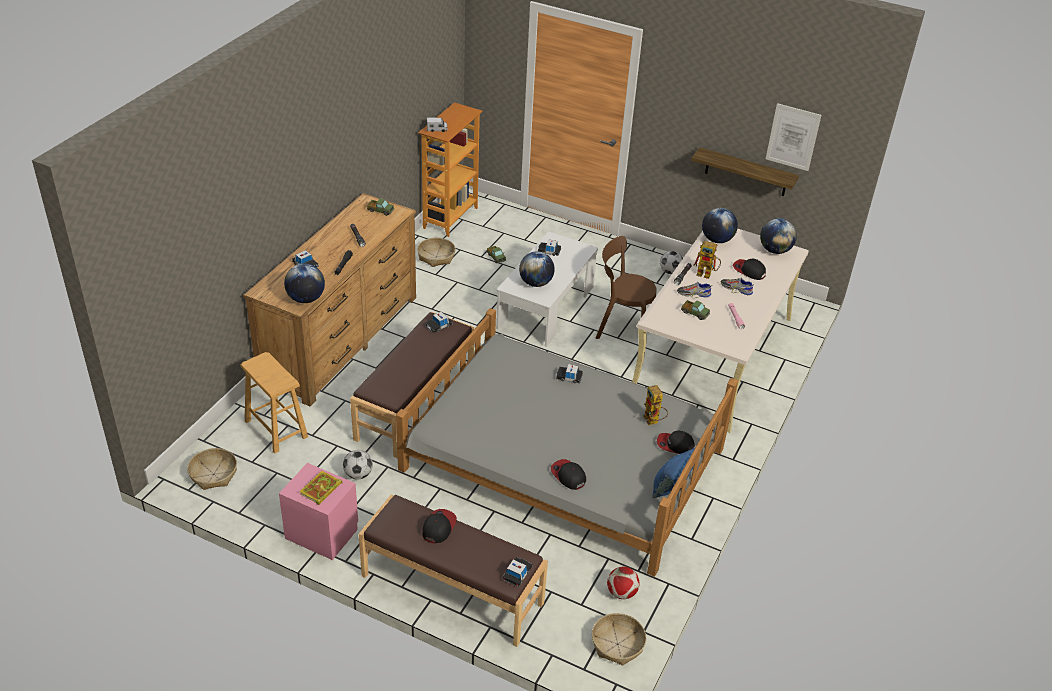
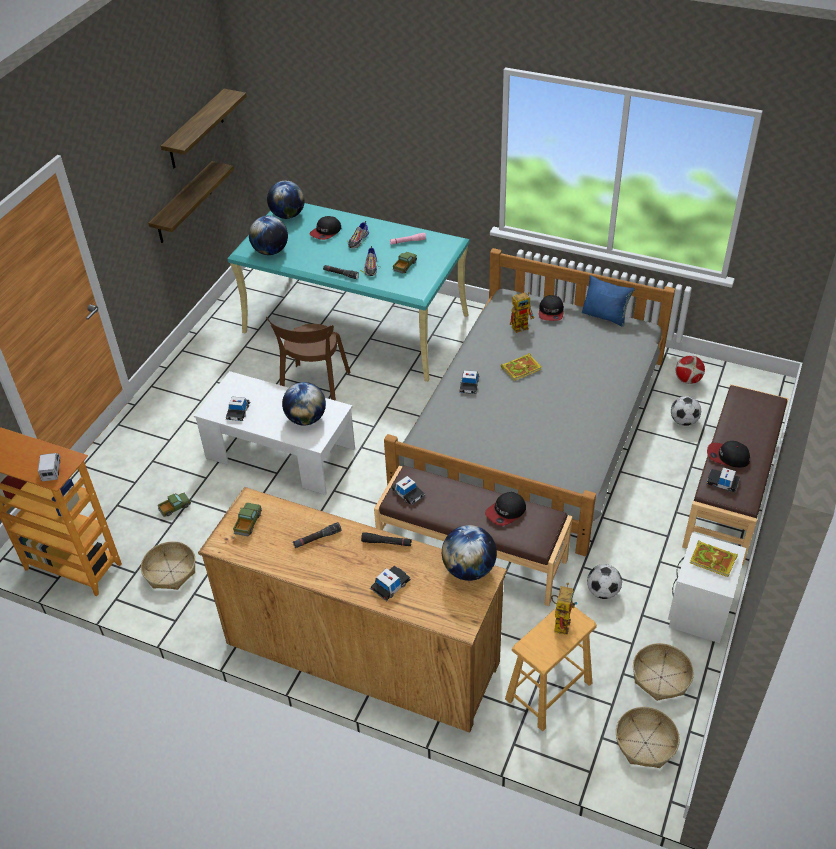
camera: 90 degrees left, 5 degrees up
(322, 532) = (698, 609): pink nightstand -> white nightstand
(517, 574) = (759, 398): toy car -> toy car (722, 483)
(568, 475) = (615, 378): cap -> cap (506, 512)
(589, 413) = (521, 368): none -> book
(617, 644) = (743, 381): basket -> basket (660, 677)
(670, 272) = (209, 353): football -> football (683, 421)
(707, 274) = (335, 258): toy robot -> toy robot (561, 621)
(712, 356) = (356, 324): beige desk -> turquoise desk
(793, 137) = (196, 130): picture -> shelf

